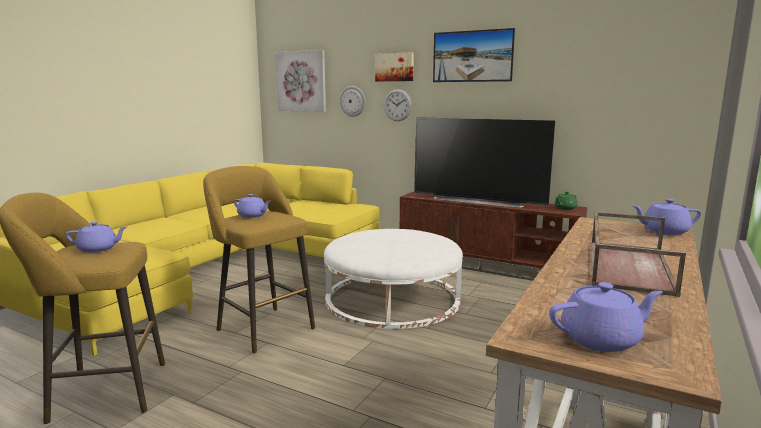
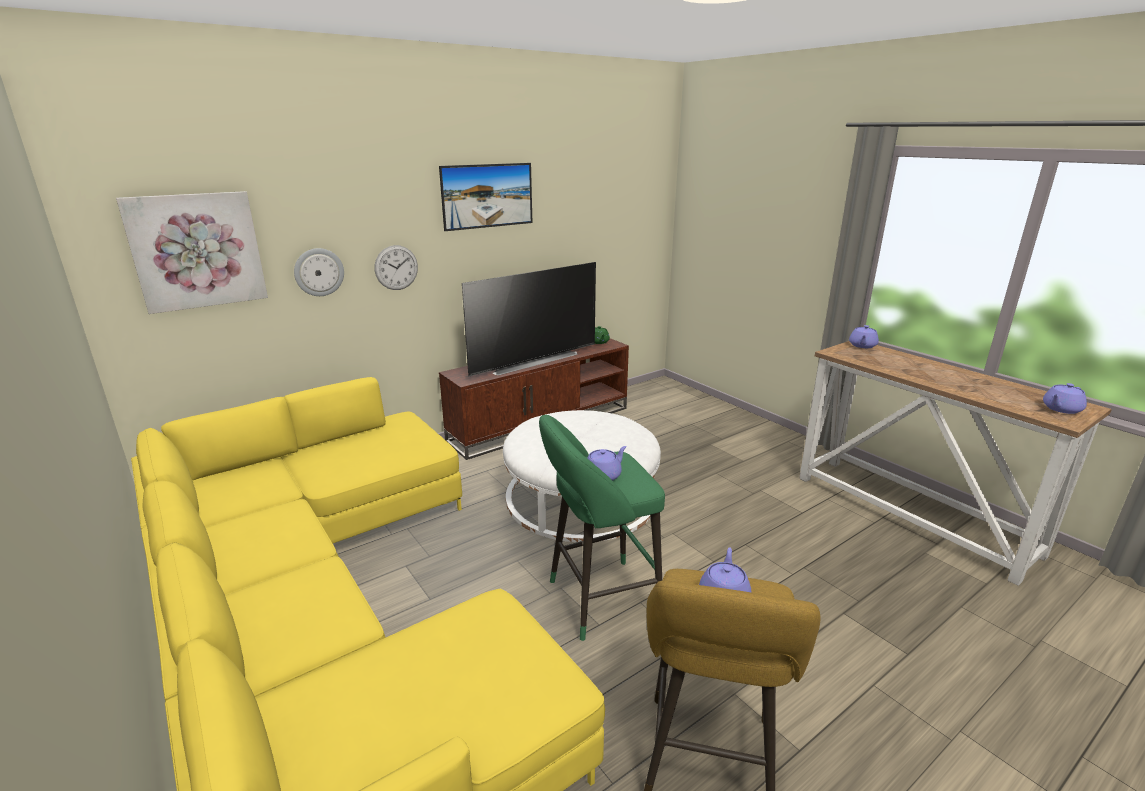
camera: 65 degrees left, 10 degrees up
(262, 327) = (597, 600): yellow stool -> green stool
(394, 67) = (385, 214): picture -> none
(602, 339) = (1061, 409): purple teapot -> purple teapot turned 135 degrees counterclockwise
(627, 266) = (941, 374): brown tray -> none

